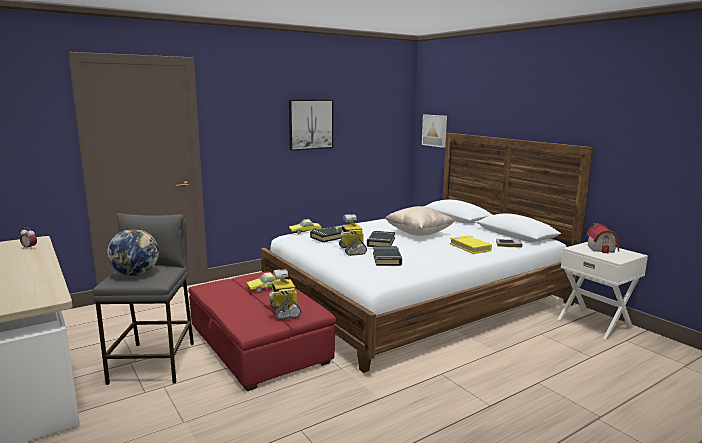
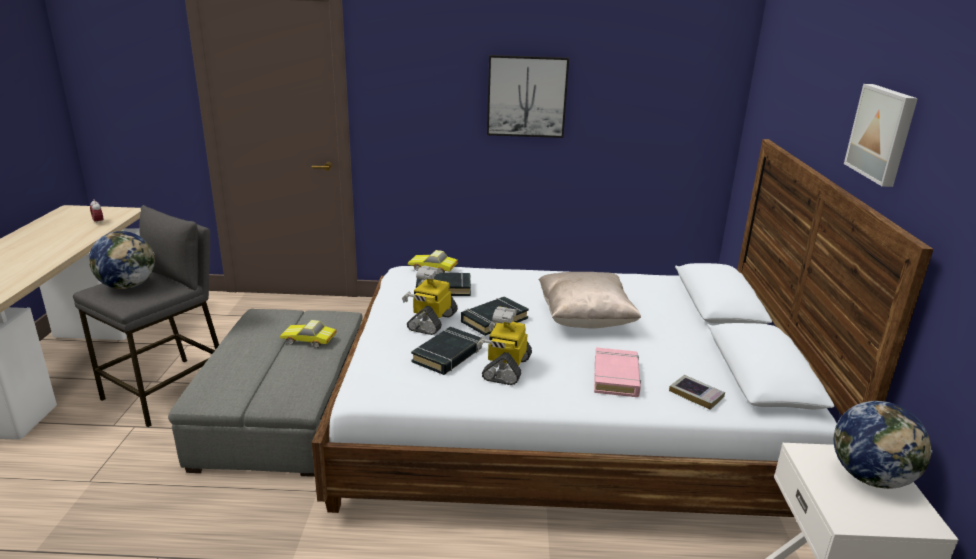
camera: 35 degrees right, 10 degrees up
(258, 345) = (282, 411): red ottoman -> grey ottoman
(283, 311) = (268, 385): toy robot -> toy robot (505, 368)
(435, 130) = (761, 129): picture -> picture (883, 133)
(470, 247) = (616, 377): yellow book -> pink book
(602, 248) = (870, 477): toy house -> globe

